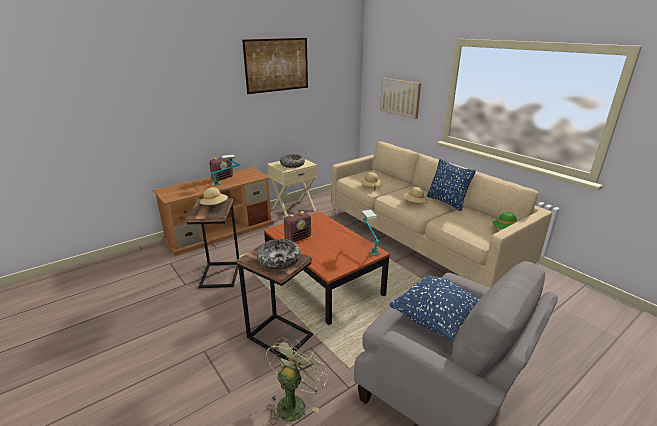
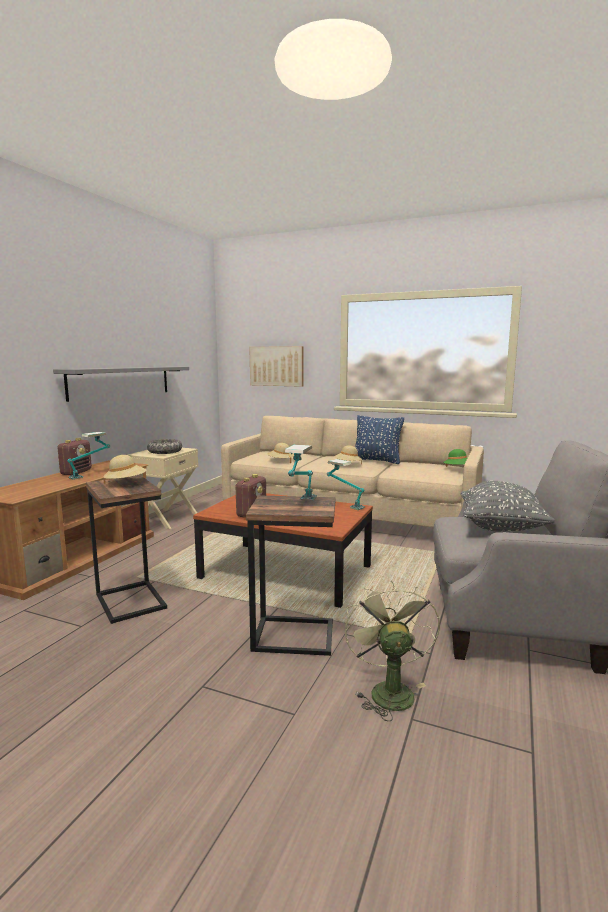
camera: 30 degrees left, 15 degrees down
(265, 112) = (121, 382): none -> grey shelf
(277, 65) = (133, 321): picture -> none
(279, 260) = (301, 504): bowl -> table lamp
(435, 319) = (501, 527): blue pillow -> grey pillow

